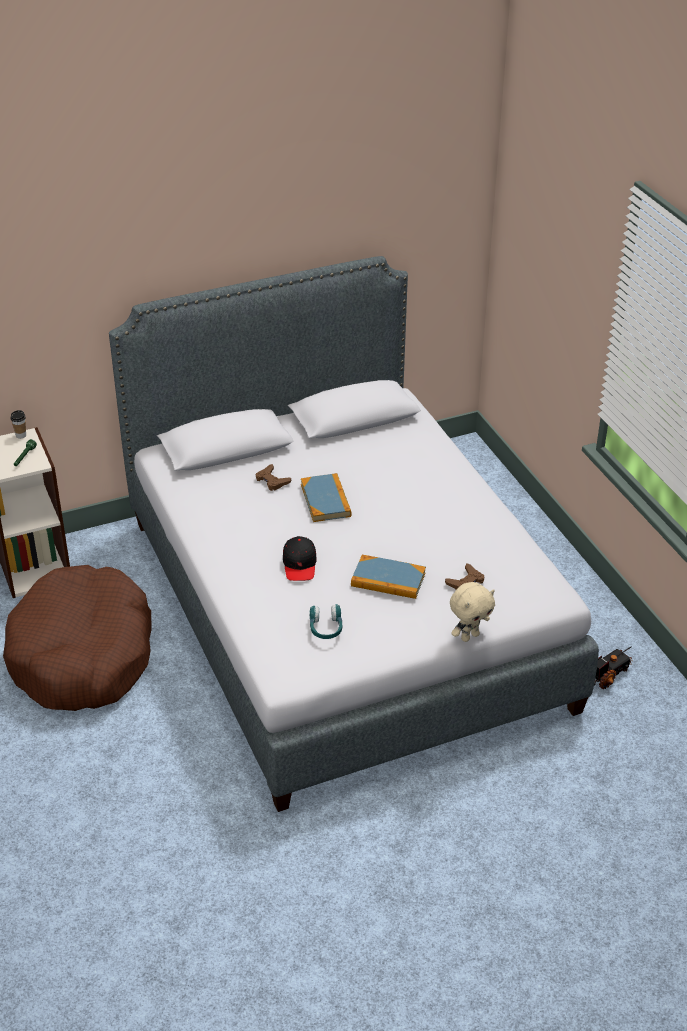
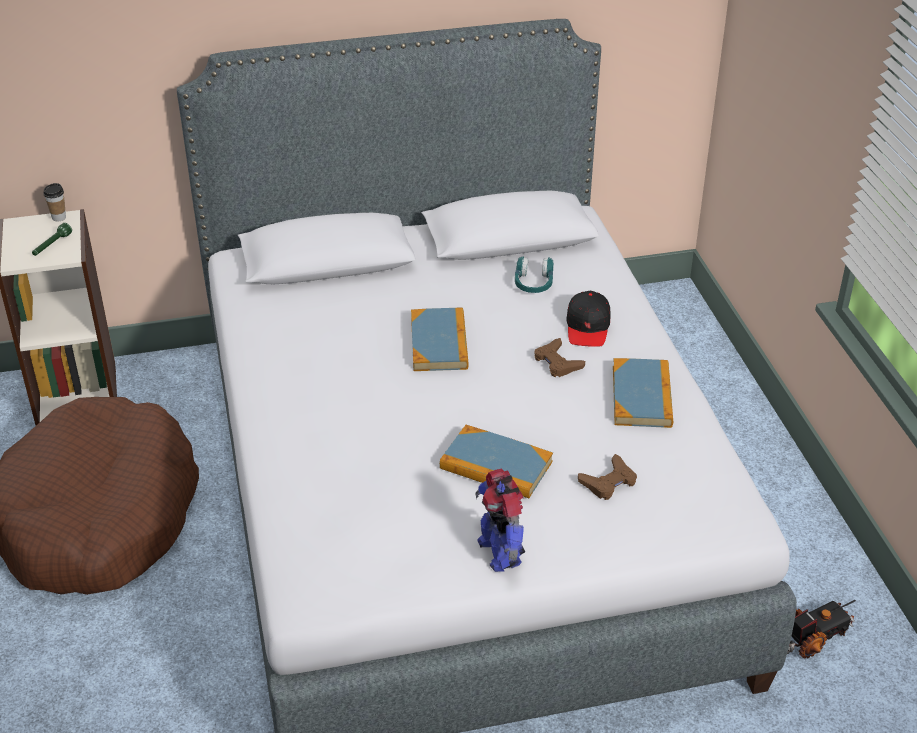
camera: 10 degrees right, 0 degrees up
(272, 481) = (374, 309): brown game controller -> brown game controller (557, 362)
(300, 564) = (377, 429): black cap -> black cap (588, 327)
(326, 628) = (386, 528): turquoise headphones -> turquoise headphones (533, 284)
(405, 635) = (500, 551): none -> toy robot
(469, 636) = (596, 565): beige plush toy -> none
(475, 522) = (642, 396): none -> book

